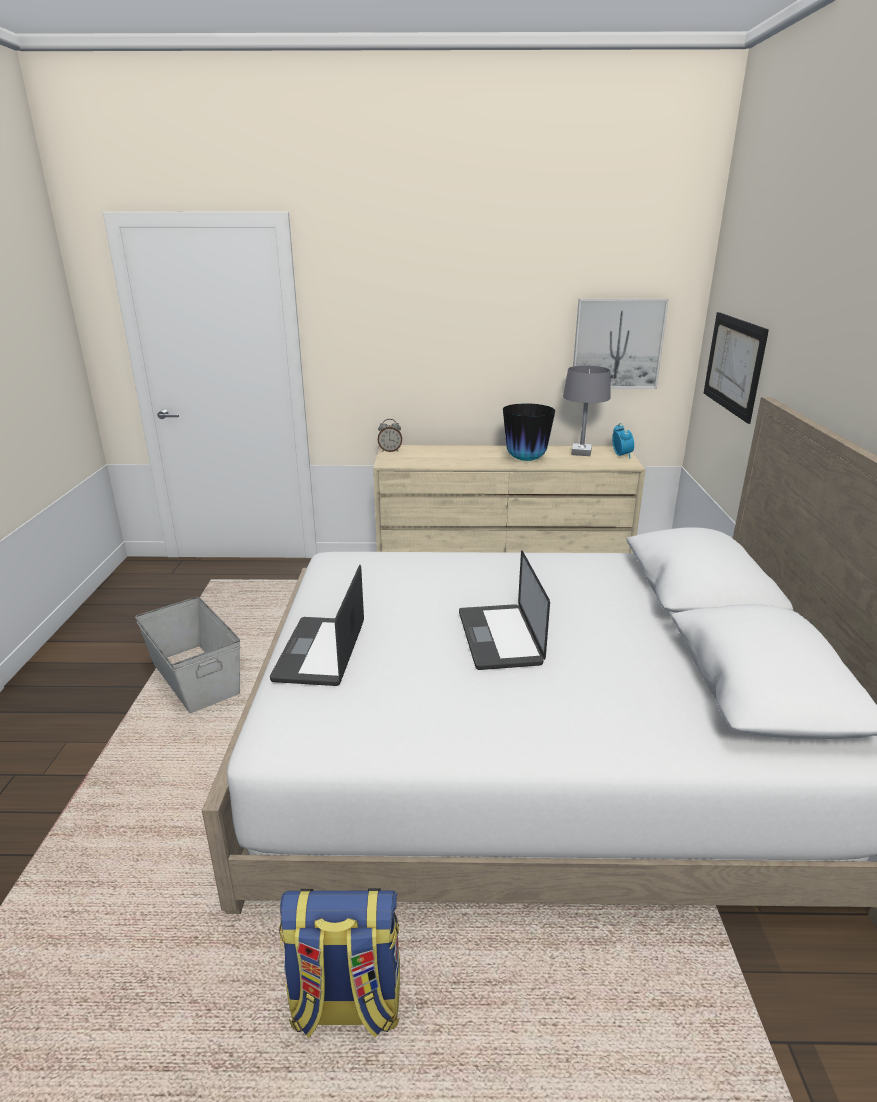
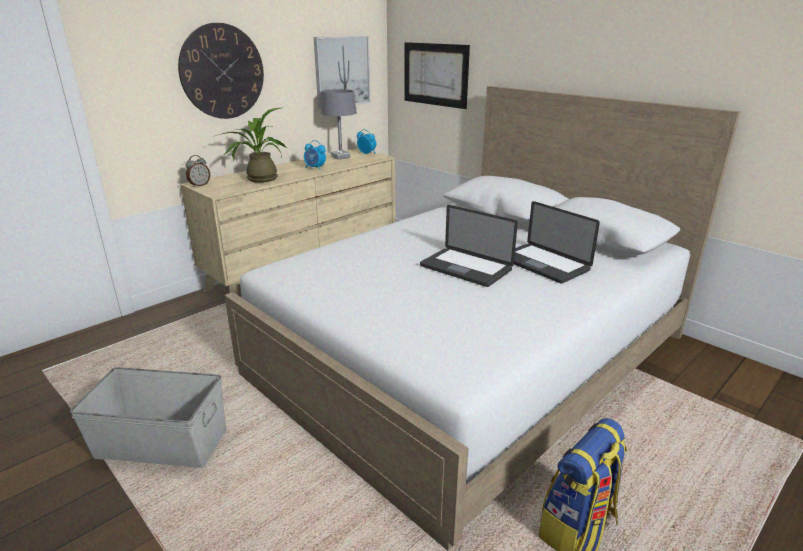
camera: 45 degrees left, 0 degrees up
(320, 652) = (383, 322): laptop -> laptop (543, 264)
(447, 333) = (222, 72): none -> wall clock
(448, 458) = (258, 179): none -> potted plant
(526, 459) = (315, 168): vase -> alarm clock

